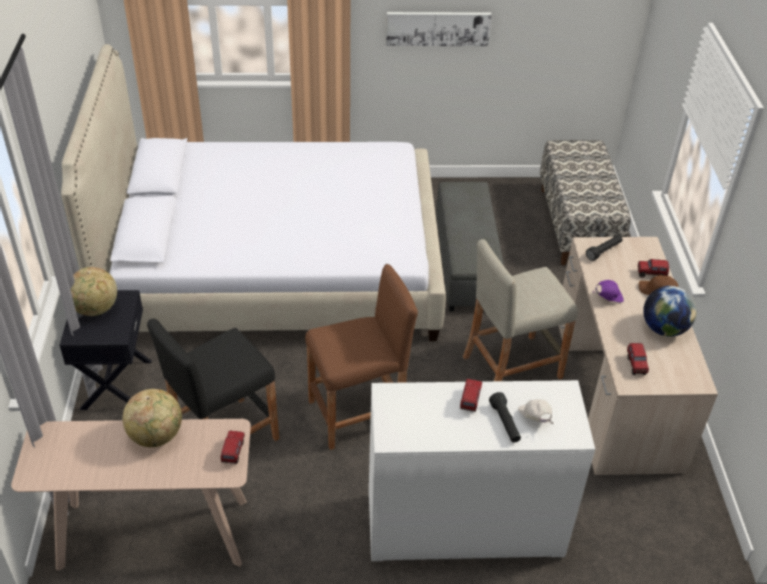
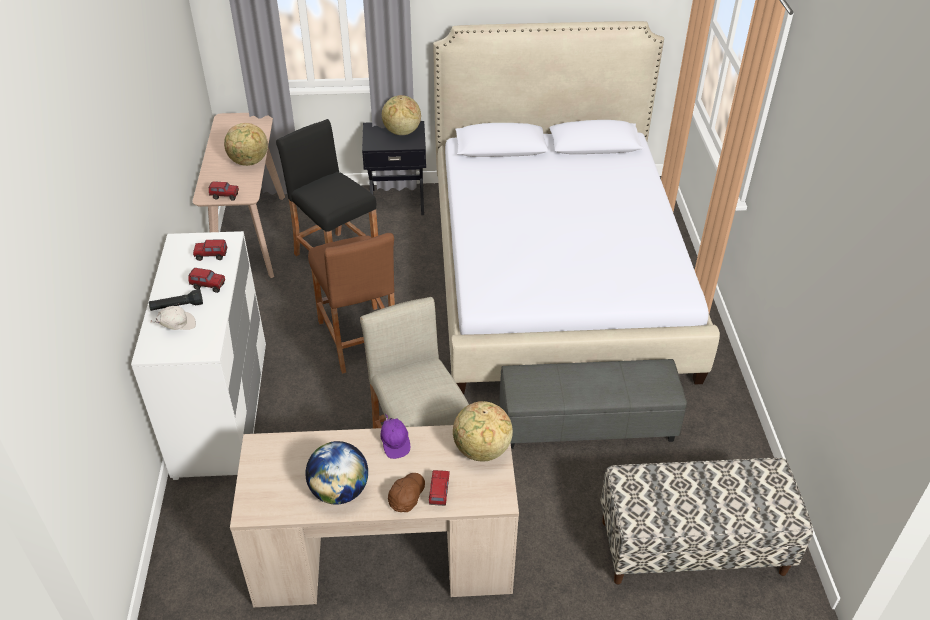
camera: 90 degrees right, 0 degrees up
(438, 28) = (800, 225): picture -> none
(604, 251) = (481, 450): black flashlight -> globe
(636, 365) = (283, 455): toy truck -> toy truck (211, 256)

